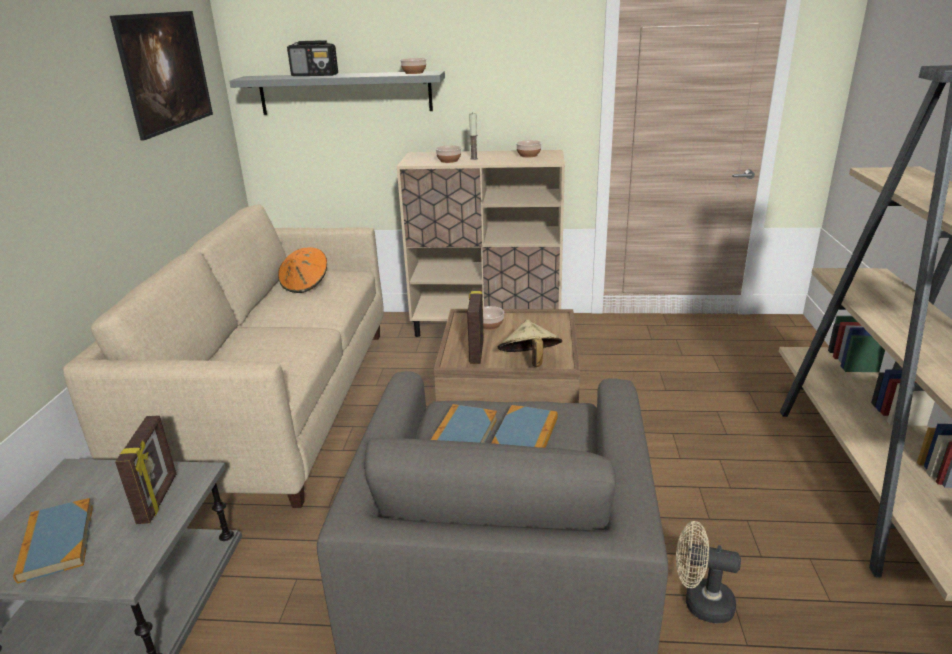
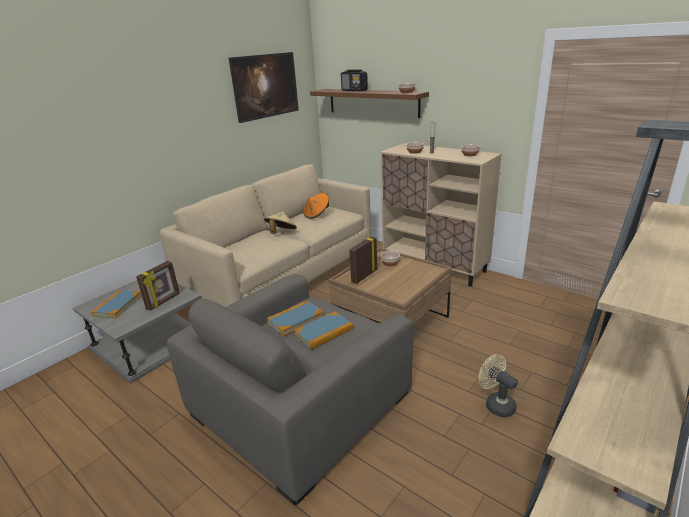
camera: 35 degrees right, 0 degrees up
(345, 93) = (372, 102): grey shelf -> brown shelf
(529, 362) = (384, 291): beige hat -> beige hat (281, 233)
(700, 603) = (380, 479): beige fan -> beige fan (496, 404)

